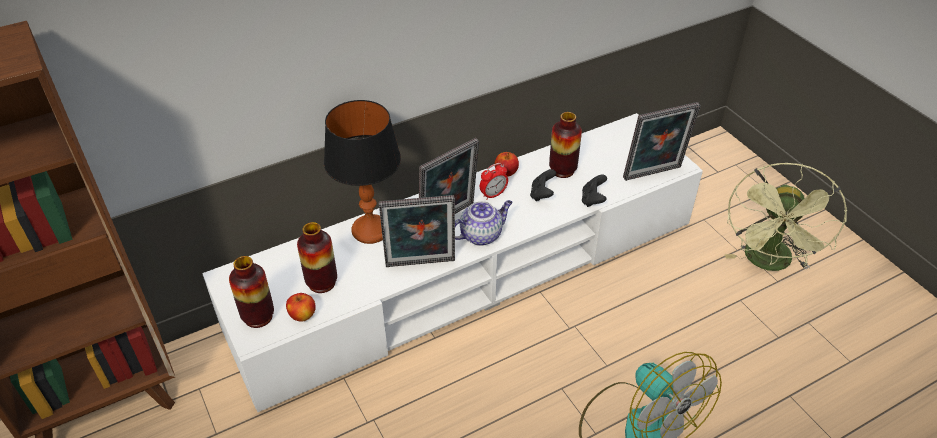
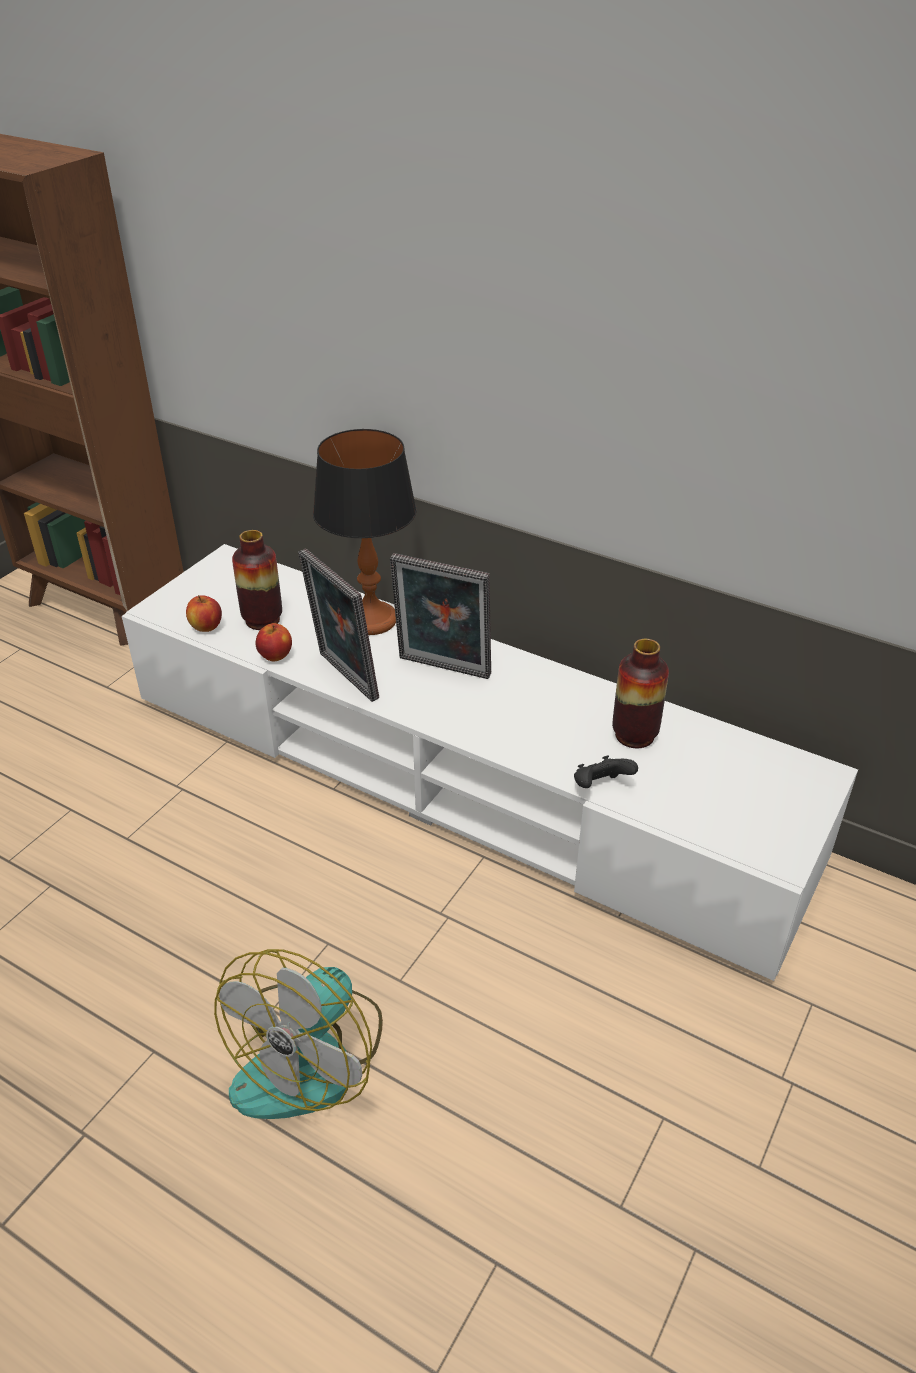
camera: 60 degrees right, 5 degrees down
(258, 317) = (186, 600): vase -> none
(481, 234) = (436, 707): teapot -> none
(493, 194) = (521, 690): alarm clock -> none
(506, 173) = (575, 685): apple -> apple (275, 656)
(542, 194) = (564, 733): black game controller -> none
(653, 175) = (724, 835): picture frame -> none
(769, 263) = (793, 1139): green fan -> none

